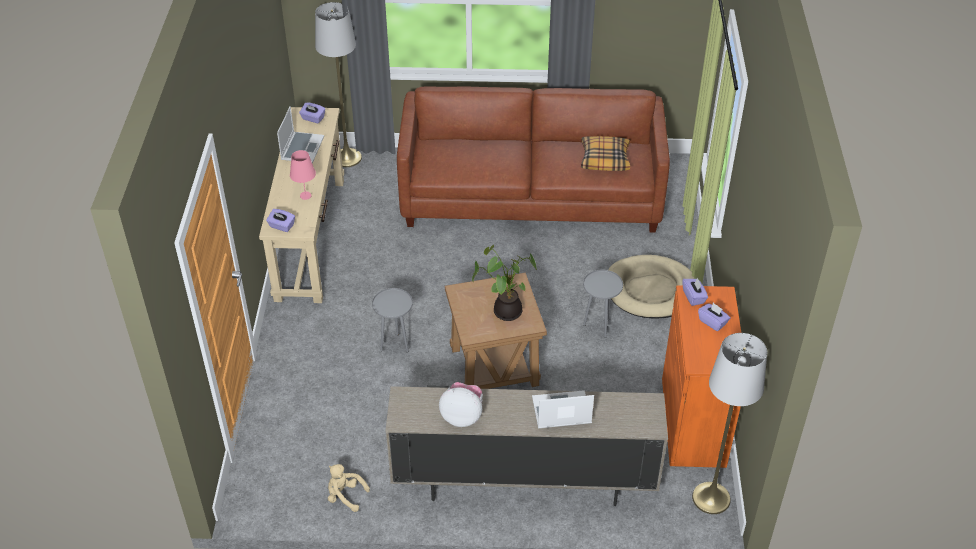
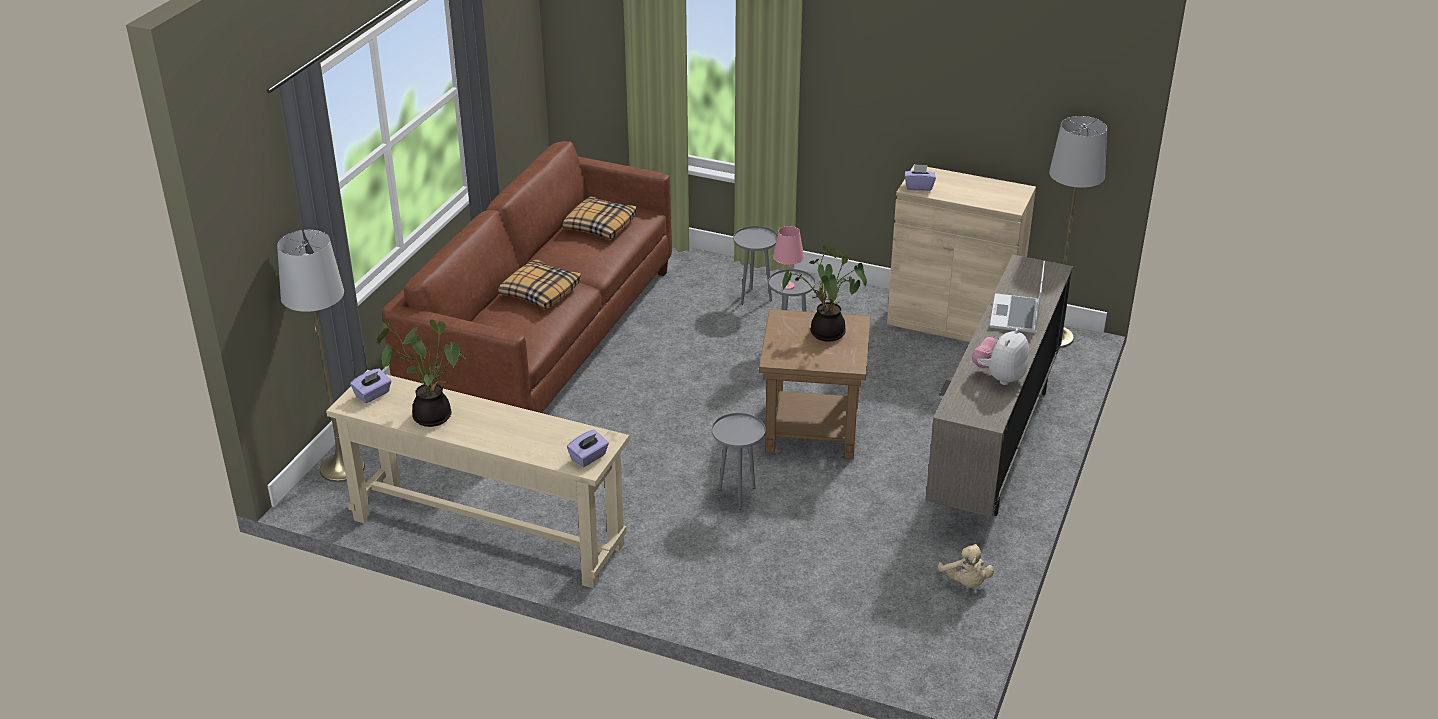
camera: 70 degrees left, 10 degrees down
(302, 148) = (432, 414): laptop -> potted plant
(305, 196) = (538, 427): pink table lamp -> pink table lamp (787, 286)
(345, 496) = (965, 582): beige plush toy -> beige plush toy turned 60 degrees counterclockwise
(497, 157) = (540, 292): none -> pillow
(651, 290) = (754, 298): beige dog bed -> grey side table
(693, 422) = (953, 321): orange cabinet -> beige cabinet
(712, 322) = (958, 186): purple tissue box -> none

